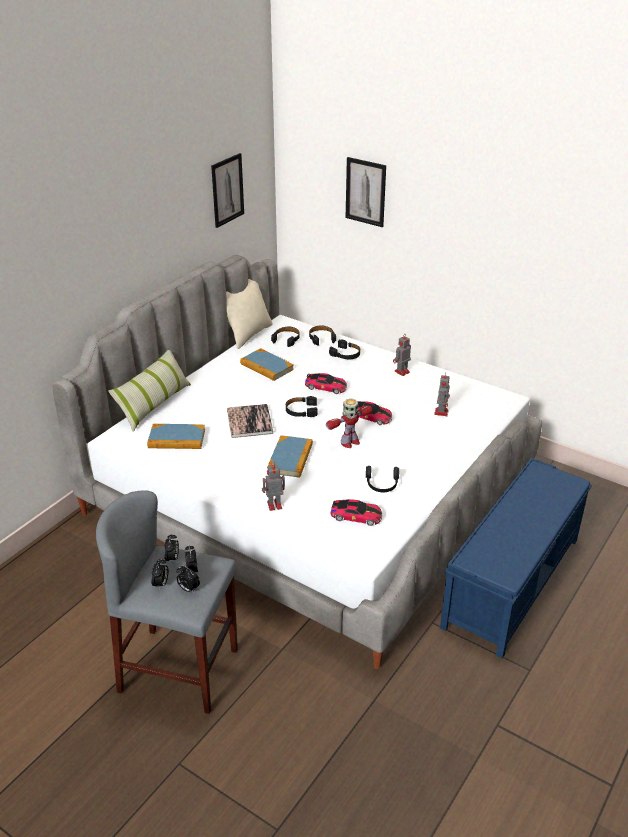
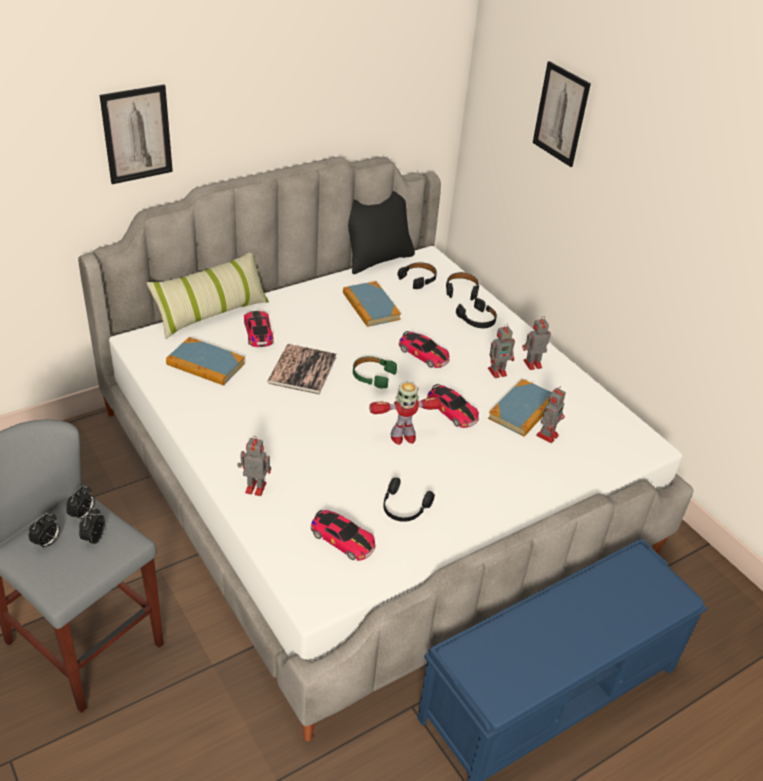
camera: 20 degrees right, 5 degrees up
(188, 589) = (71, 561): alarm clock -> none
(199, 407) = (258, 332): none -> toy car
(227, 190) = (387, 71): picture -> picture (137, 134)
(248, 334) = (378, 259): beige pillow -> black pillow
(290, 458) = (316, 433): book -> book (523, 410)
(301, 410) = (372, 375): black headphones -> green headphones
(383, 383) = (498, 371): none -> toy robot

